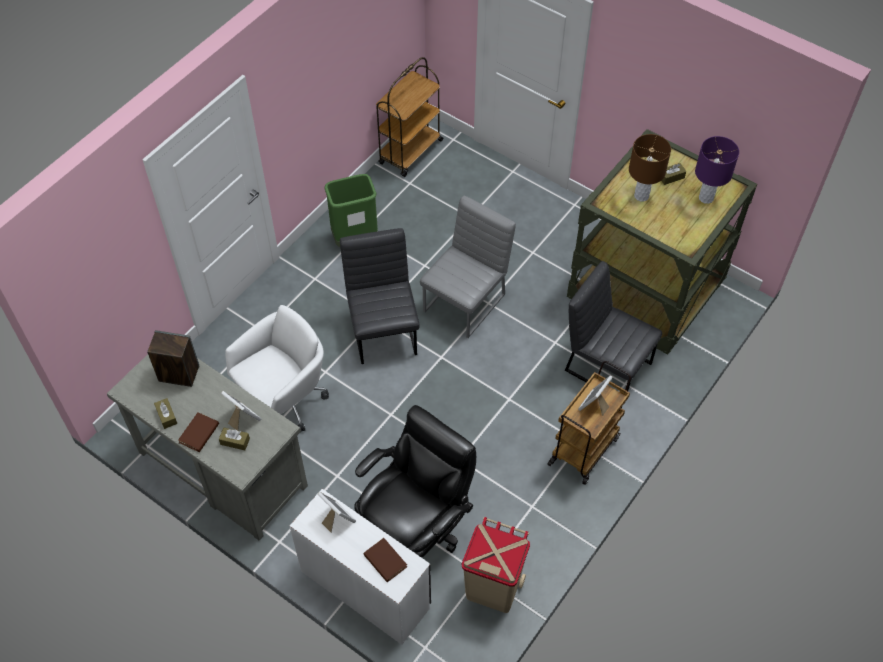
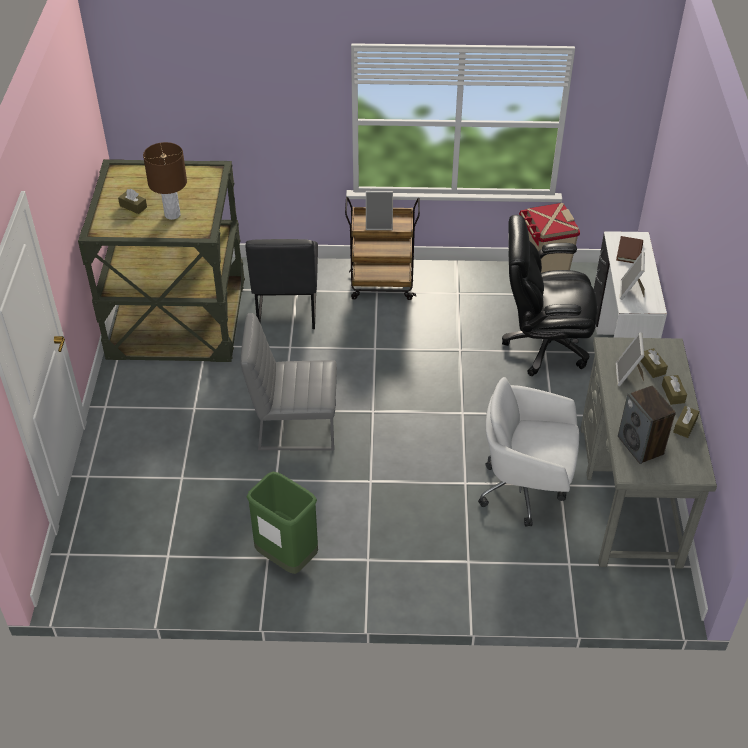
camera: 125 degrees left, 10 degrees down
(199, 433) = (673, 393): brown book -> brown tissue box
(383, 329) = (380, 467): grey chair -> none
(410, 152) = (117, 583): brown cart -> none
(705, 198) = (144, 180): purple table lamp -> none

